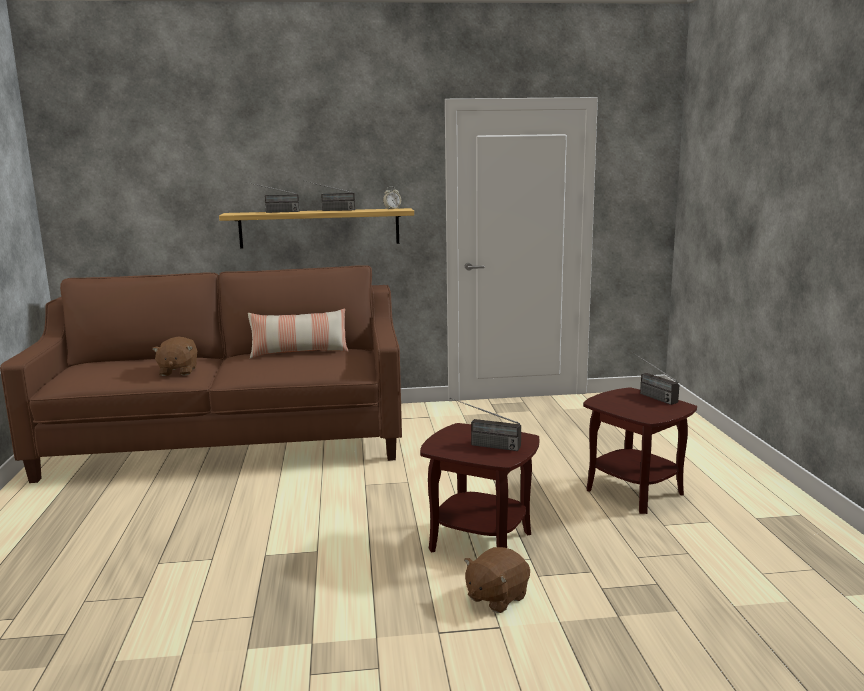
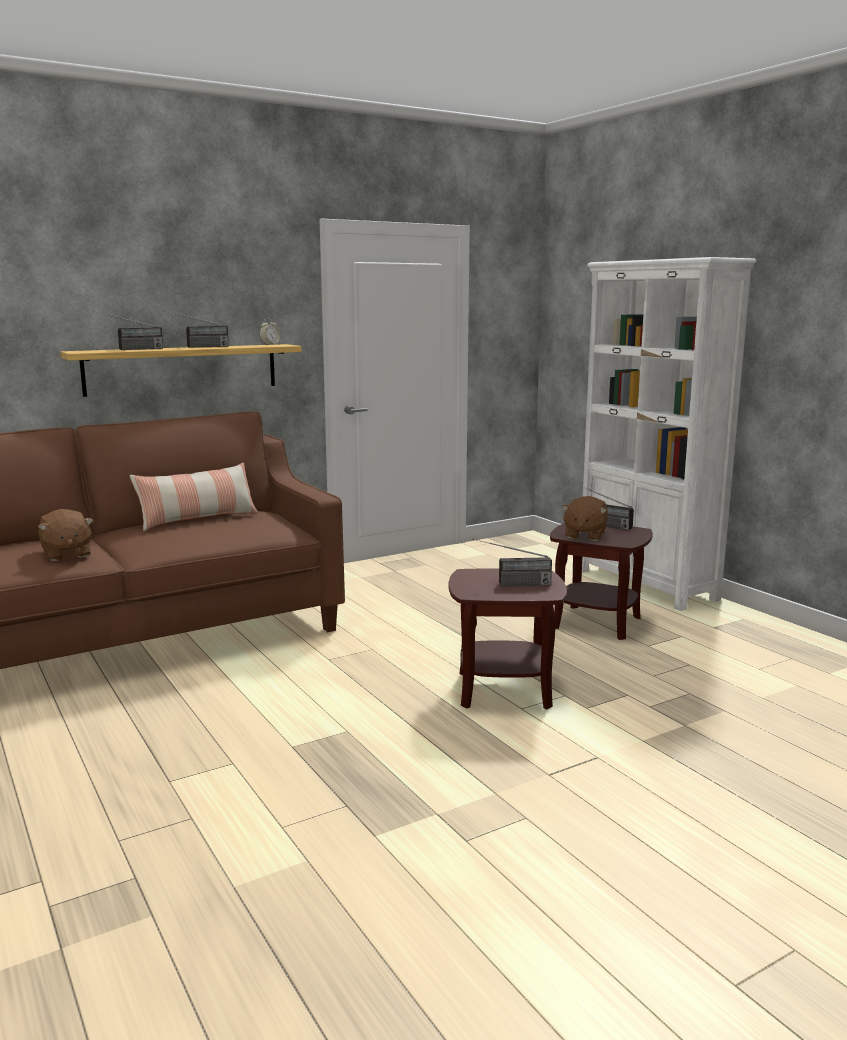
camera: 25 degrees left, 0 degrees up
(496, 597) = (569, 733): brown plush toy -> brown plush toy (584, 535)
(726, 461) = (646, 585): none -> white bookcase

